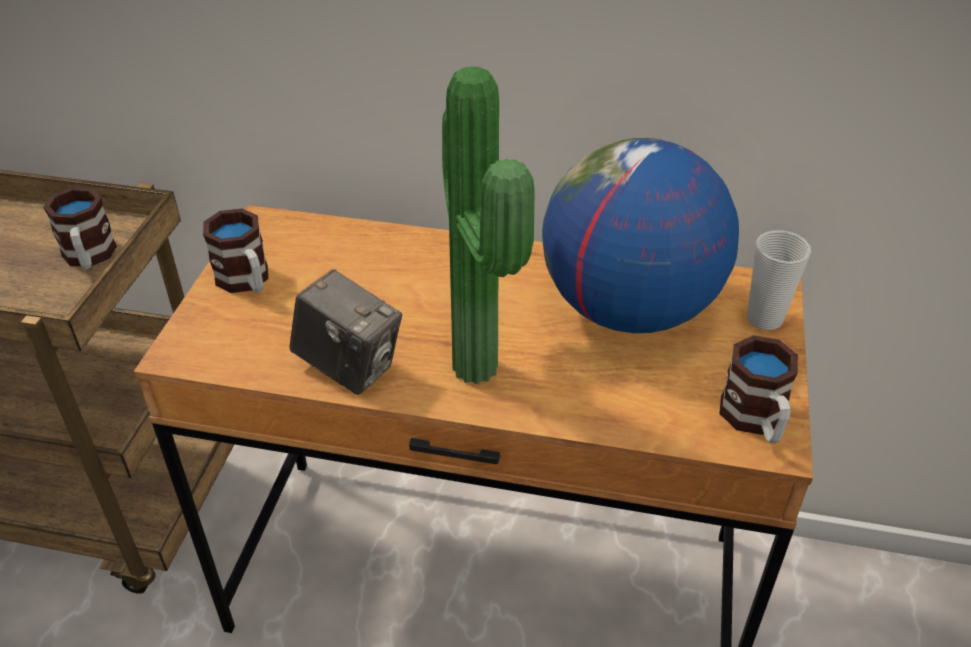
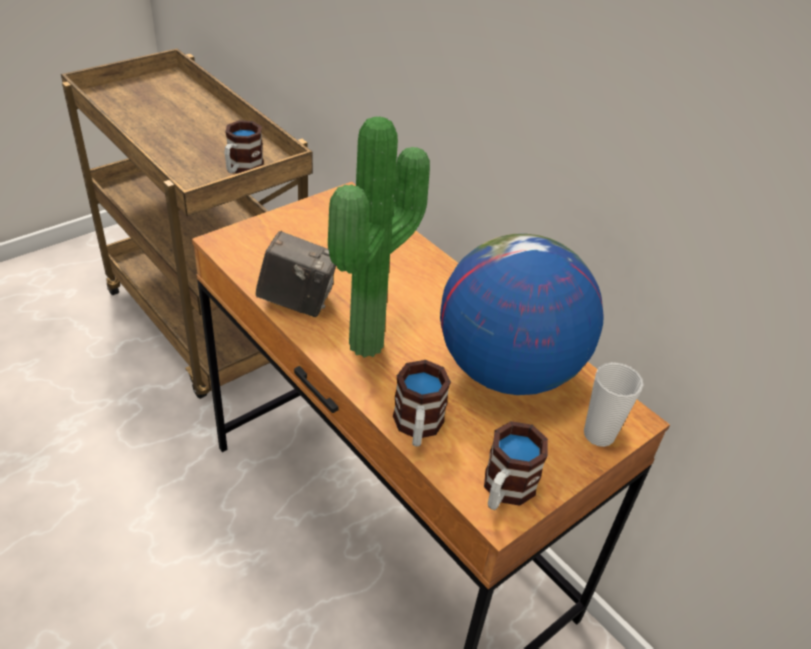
camera: 35 degrees right, 0 degrees up
(247, 282) = (299, 223): mug -> mug (417, 427)
(349, 366) = (297, 301): camera -> camera turned 60 degrees counterclockwise

